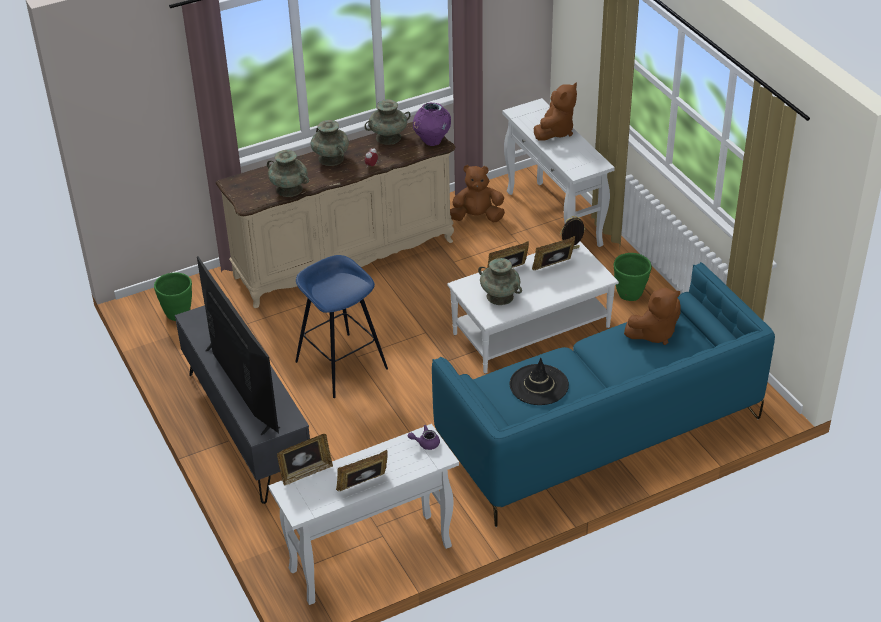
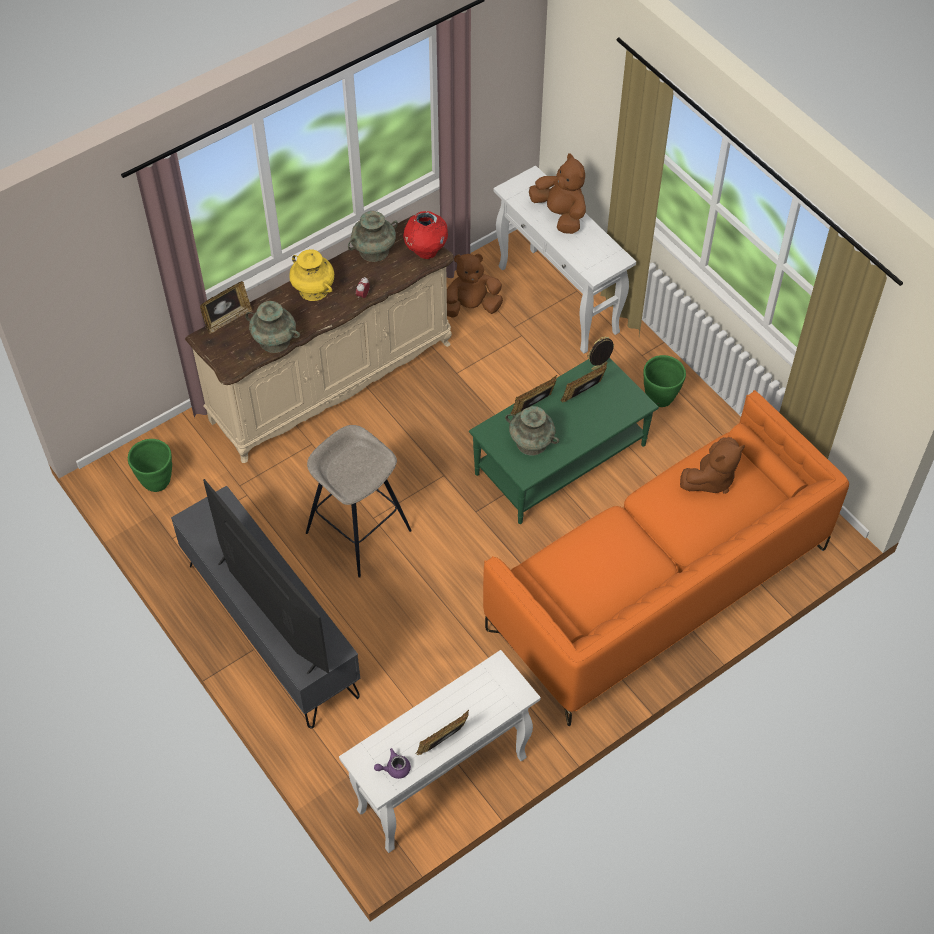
camera: 10 degrees left, 15 degrees up
(306, 472) = (376, 734): picture frame -> picture frame (227, 319)
(331, 158) = (313, 289): turquoise vase -> yellow vase
(341, 365) = (358, 531): blue stool -> grey stool
(425, 443) = (499, 677): purple teapot -> purple teapot (394, 768)
(432, 141) = (425, 251): purple vase -> red vase
(530, 331) = (560, 460): white coffee table -> green coffee table
(538, 385) = (598, 565): black hat -> none
(555, 131) = (560, 215): brown plush toy -> brown plush toy turned 60 degrees counterclockwise
(598, 433) = (656, 589): blue sofa -> orange sofa

